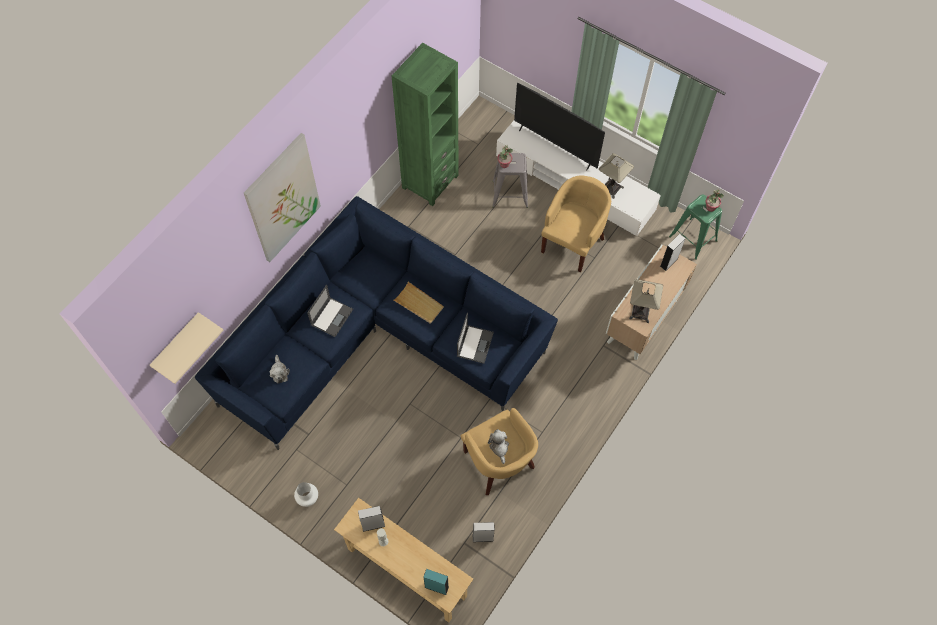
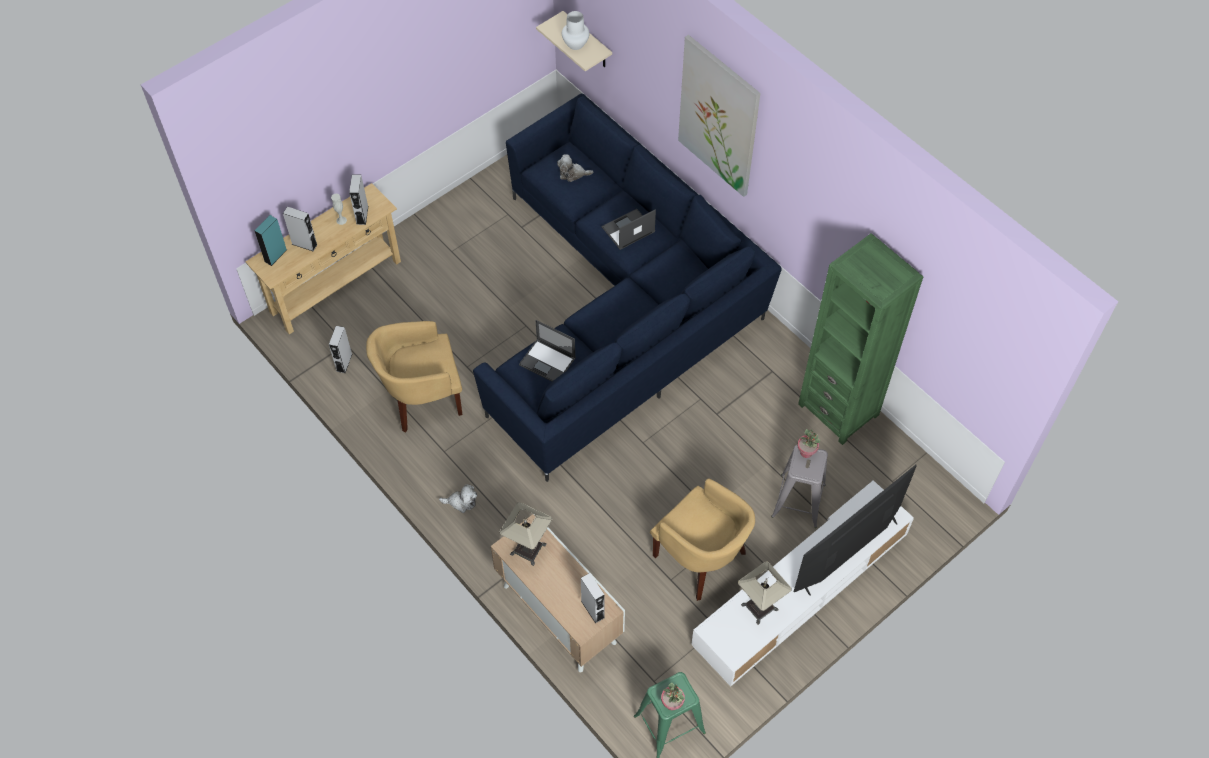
camera: 105 degrees right, 5 degrees down
(307, 498) = (449, 216): white vase -> white vase (575, 44)
(332, 316) = (627, 230): laptop -> laptop turned 105 degrees clockwise
(418, 565) = (304, 244): none -> grey speaker
(419, 304) = (619, 316): beige tray -> none
(499, 447) = (414, 362): plush toy -> plush toy (461, 502)

